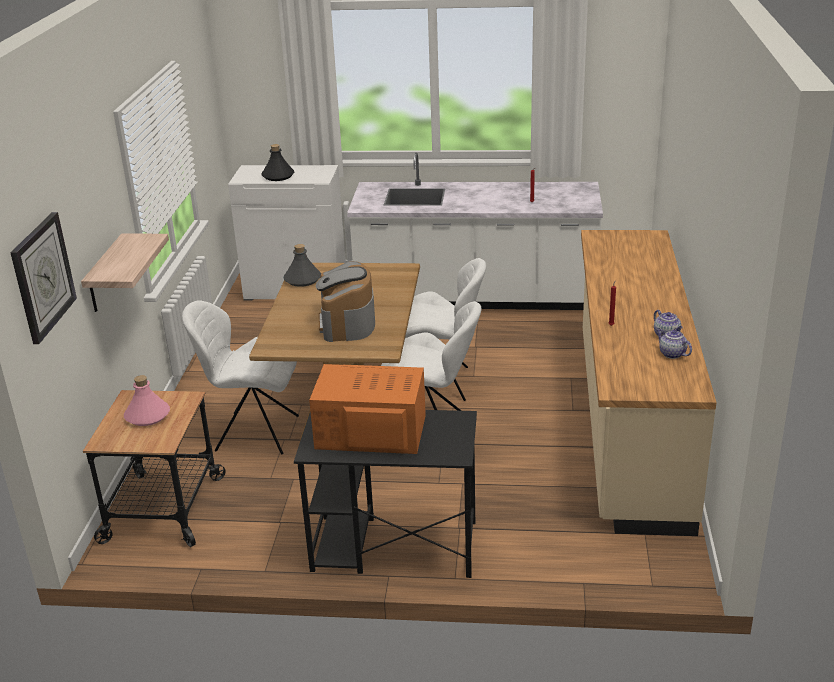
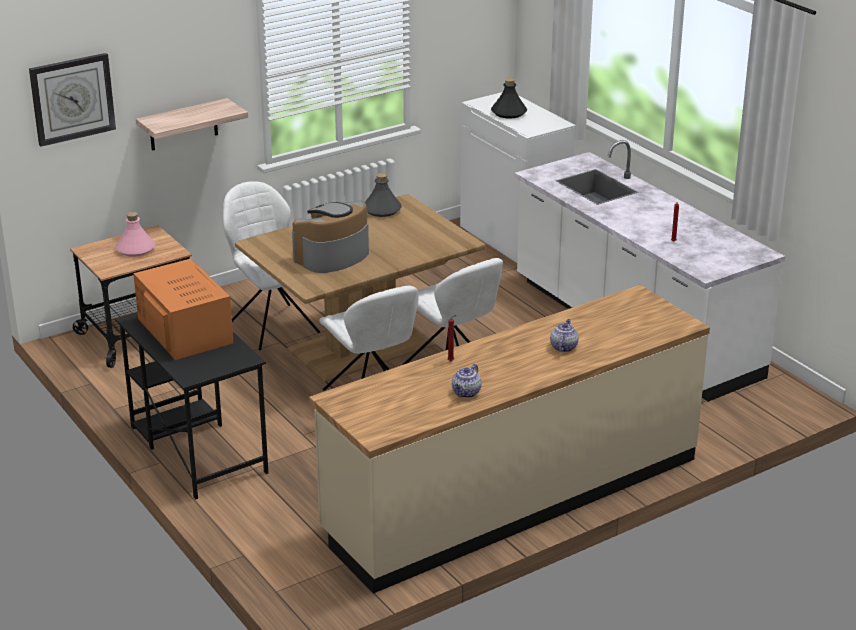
camera: 50 degrees right, 0 degrees up
(671, 354) = (432, 405): teapot -> teapot (563, 347)

